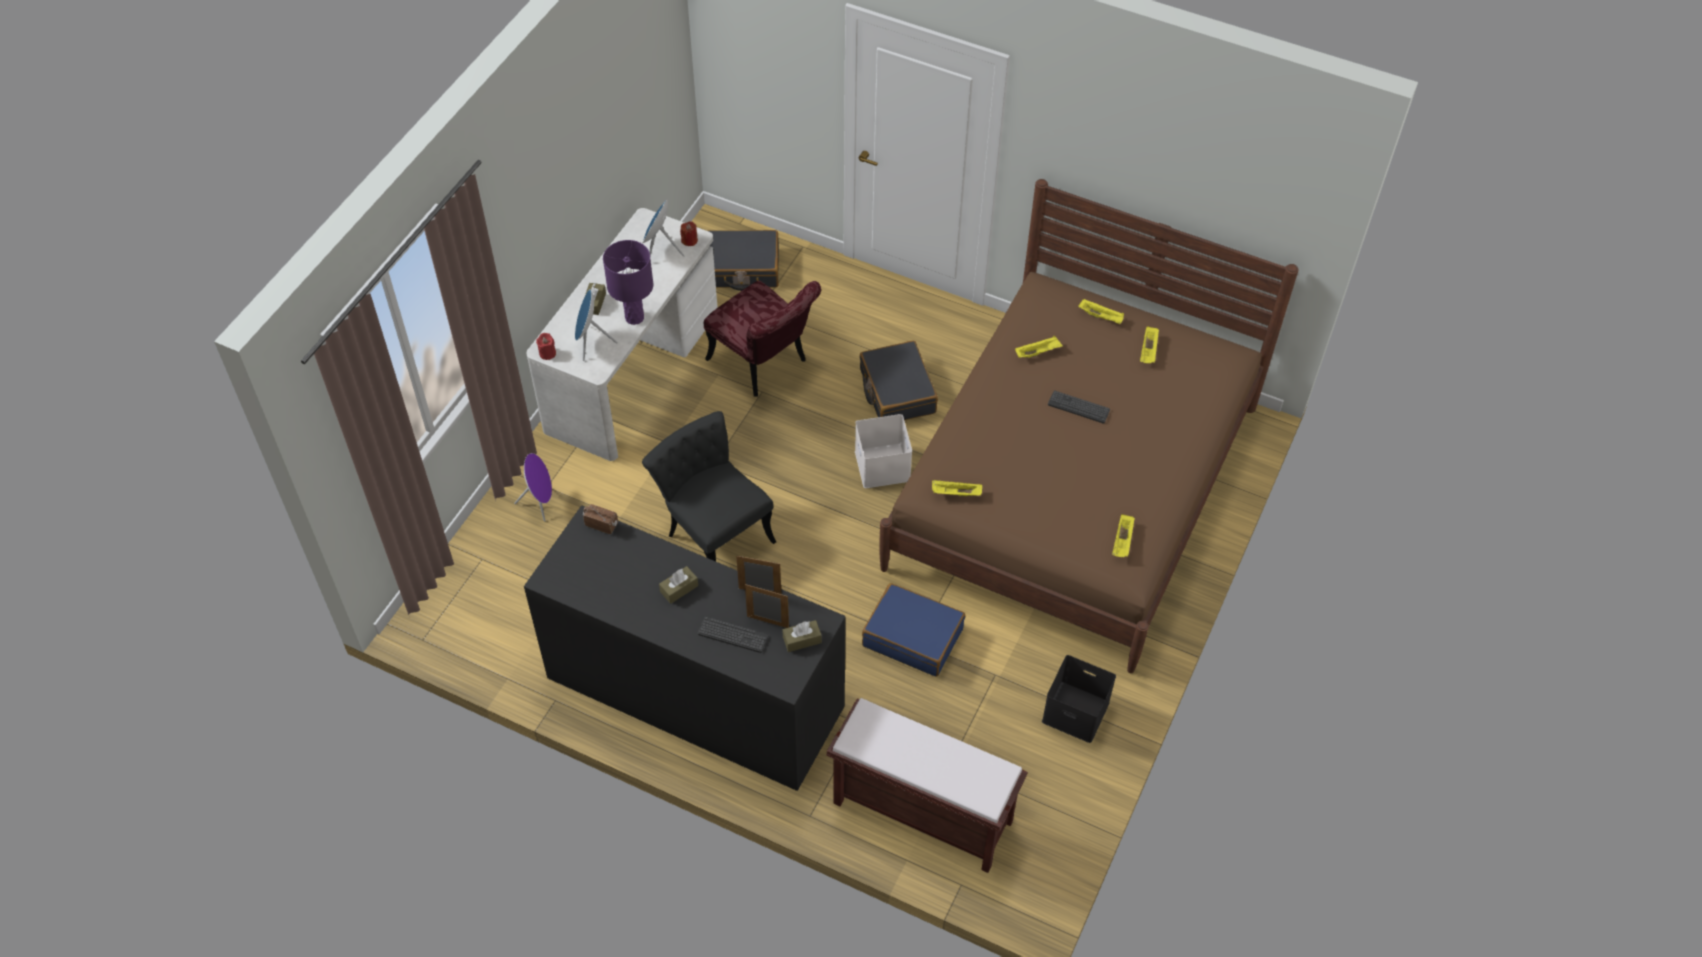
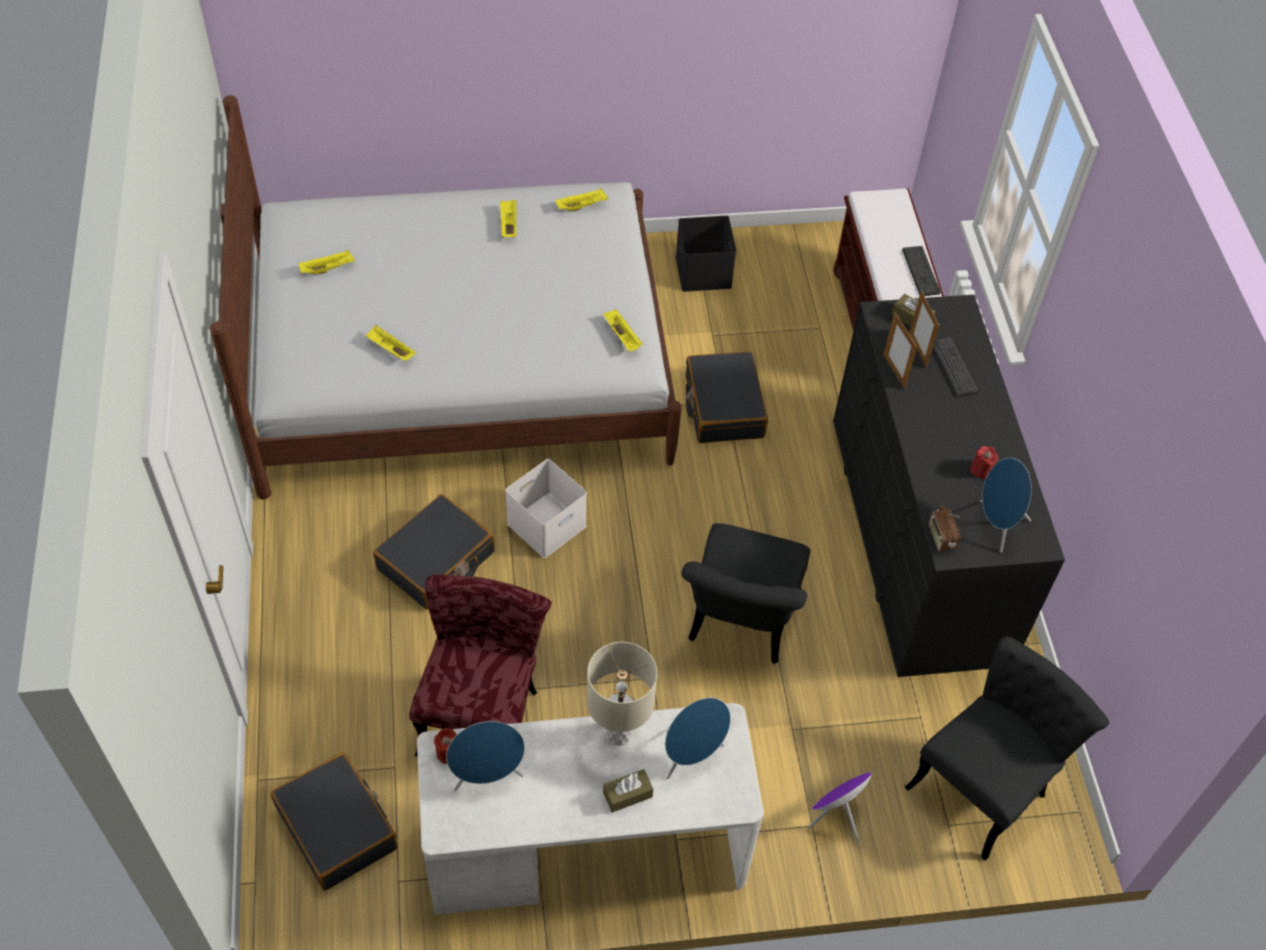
camera: 125 degrees left, 0 degrees up
(487, 599) = (986, 783): none -> black chair
(547, 353) = (742, 793): red candle -> red candle (981, 470)
(582, 564) = (997, 526): none -> blue speaker
(634, 317) = (618, 734): purple table lamp -> beige table lamp
(679, 589) = (948, 432): brown tissue box -> none
(913, 637) = (723, 407): blue suitcase -> black suitcase
(1073, 486) = (462, 365): brown bed -> white bed
(1078, 407) = (444, 291): keyboard -> keyboard (920, 271)
(1101, 317) = (301, 322): yellow tray -> yellow tray (508, 224)

